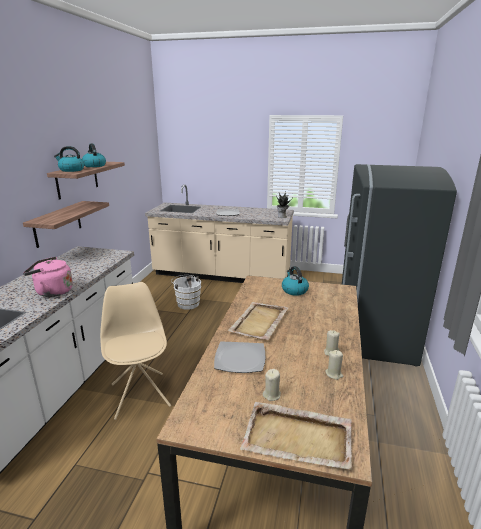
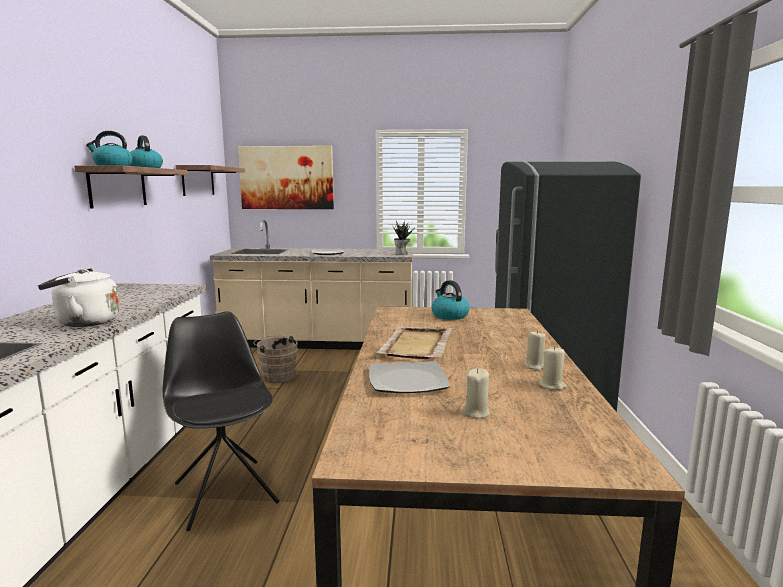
camera: 10 degrees left, 10 degrees down
(52, 292) = (84, 323): pink kettle -> white kettle
(58, 224) = (87, 244): shelf -> shelf (198, 181)
(140, 394) = (225, 492): beige chair -> black chair
(187, 303) = (277, 376): white bucket -> brown bucket
(202, 151) = (286, 178): none -> picture
(298, 437) = (544, 453): beige tray -> none

